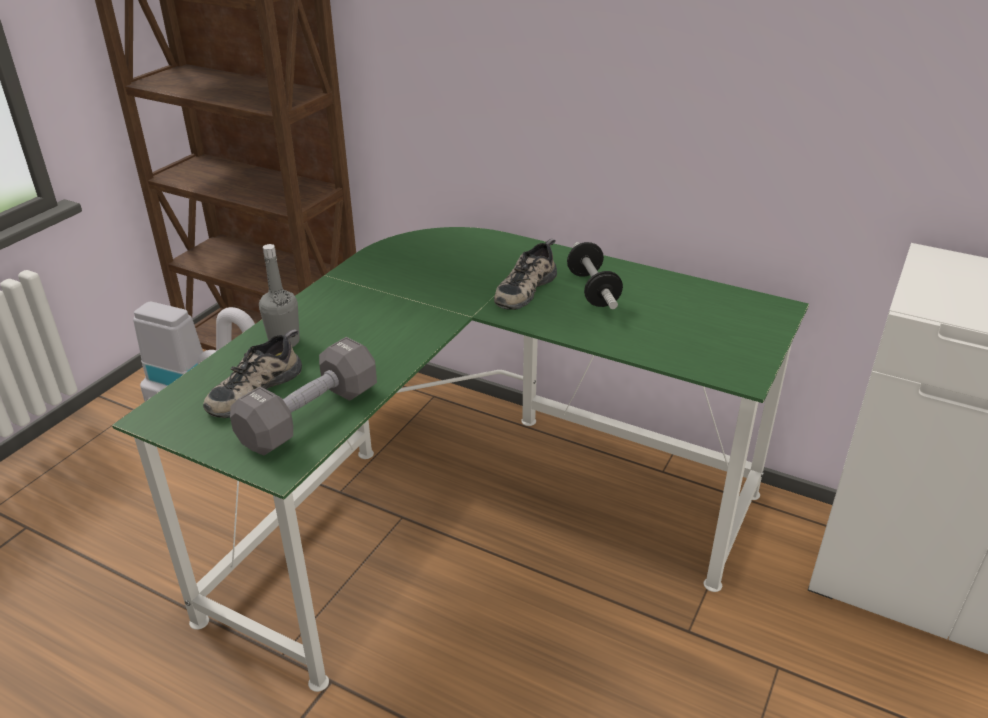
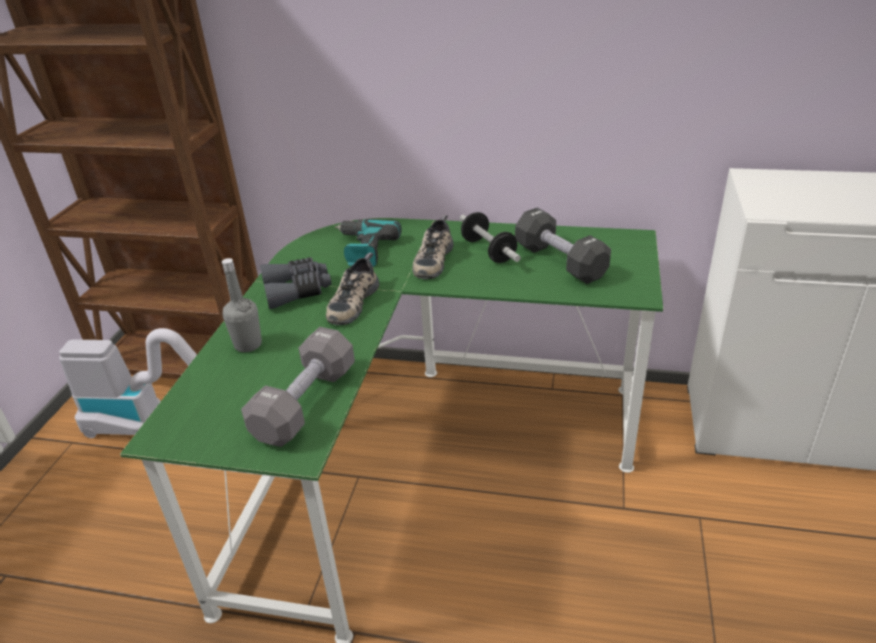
camera: 15 degrees left, 0 degrees up
(254, 388) = (241, 390): shoe -> shoe (352, 302)
(362, 294) = (297, 291): none -> grey binoculars
(455, 263) = (363, 250): none -> power drill
(669, 319) = (560, 261): none -> black dumbbell

